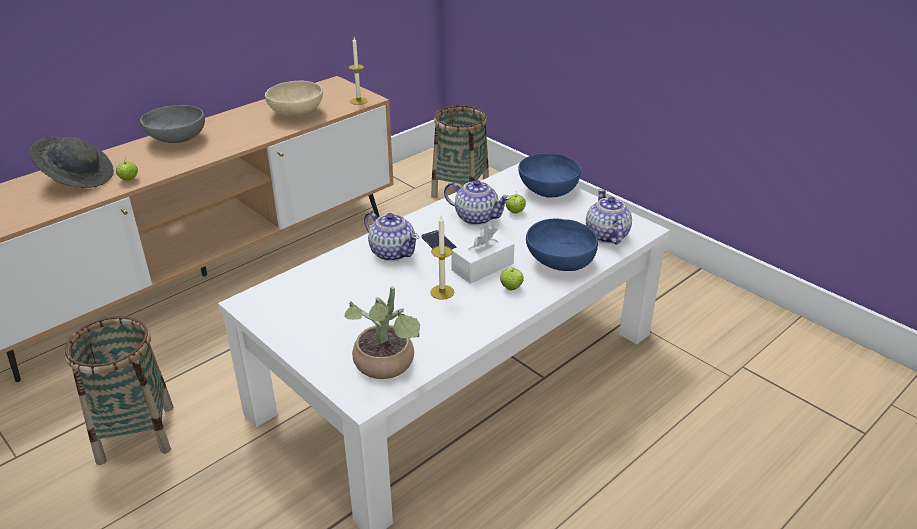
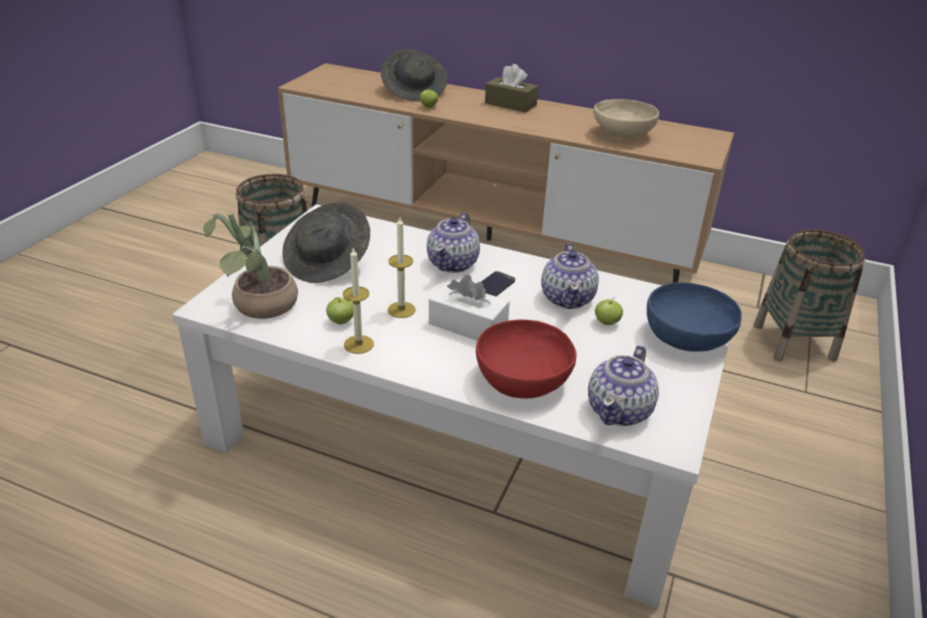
camera: 65 degrees right, 0 degrees up
(176, 140) = (510, 104): grey bowl -> brown tissue box
(339, 315) = (328, 262): none -> grey hat
(358, 101) = (692, 155): candle -> candle (358, 344)
(511, 288) = (440, 354): apple -> apple (341, 322)
(559, 262) = (522, 380): blue bowl -> red bowl
(606, 236) = (620, 410): teapot -> teapot turned 150 degrees clockwise

